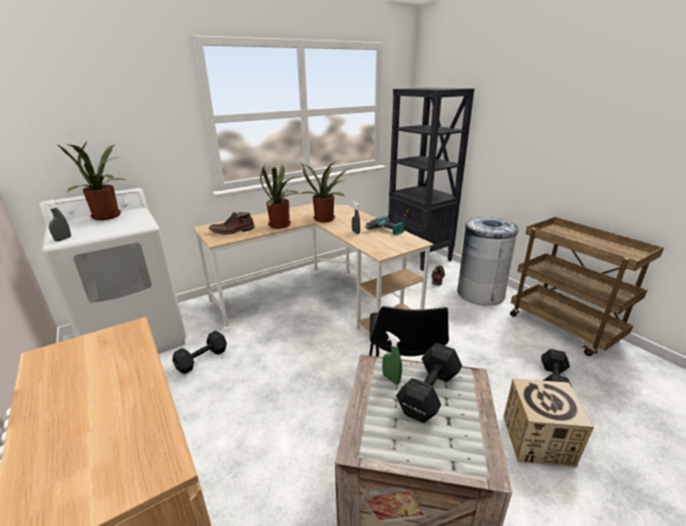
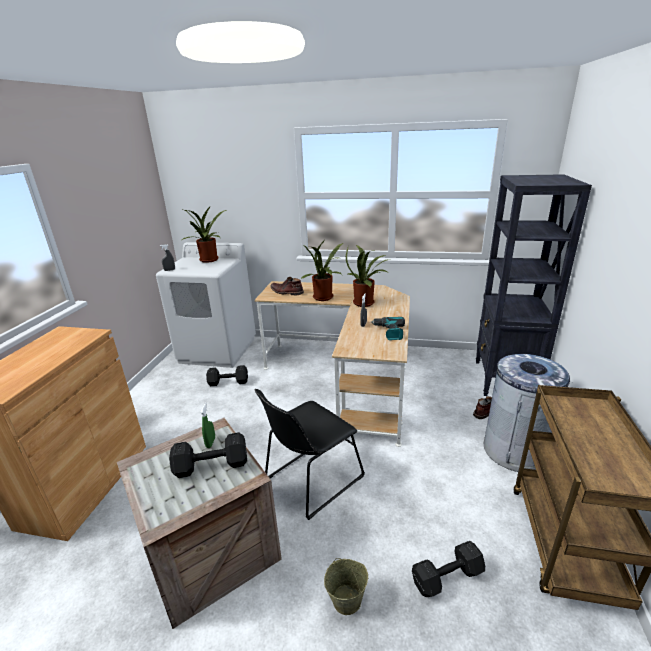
camera: 45 degrees right, 0 degrees up
(538, 440) = (347, 599): cardboard box -> beige bucket

